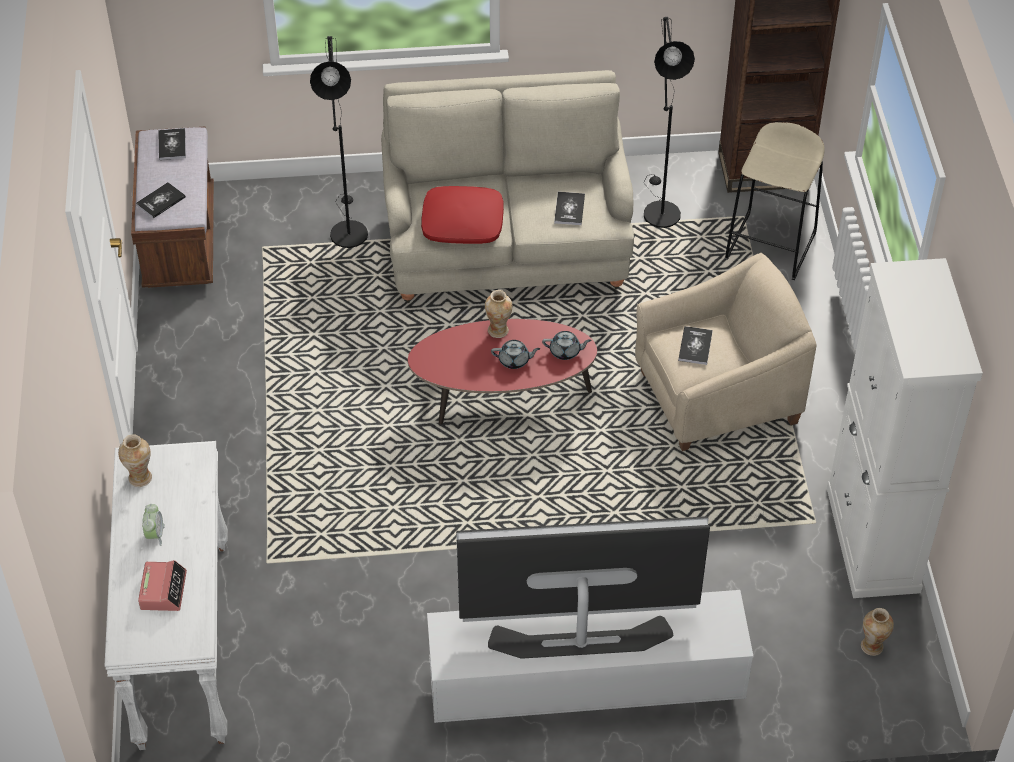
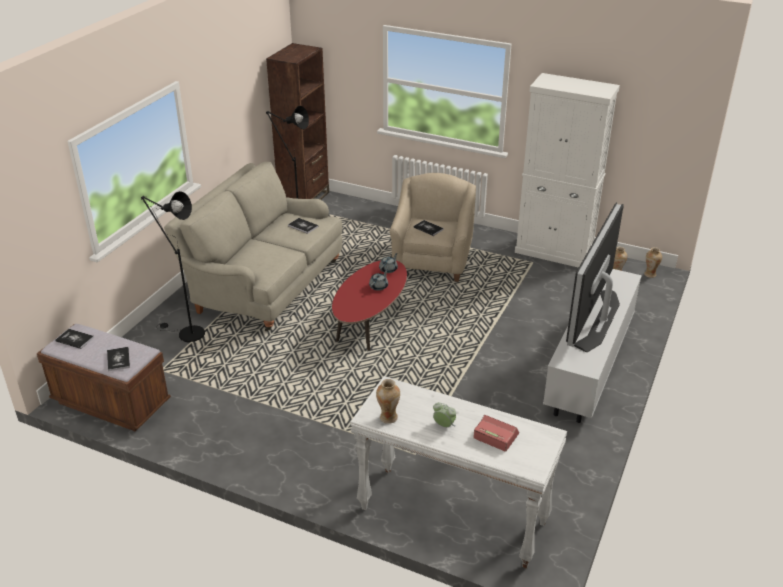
camera: 60 degrees left, 15 degrees down
(463, 223) = (274, 259): red pillow -> none
(498, 330) = (352, 284): vase -> vase (650, 274)
(771, 246) = (353, 214): beige stool -> none

